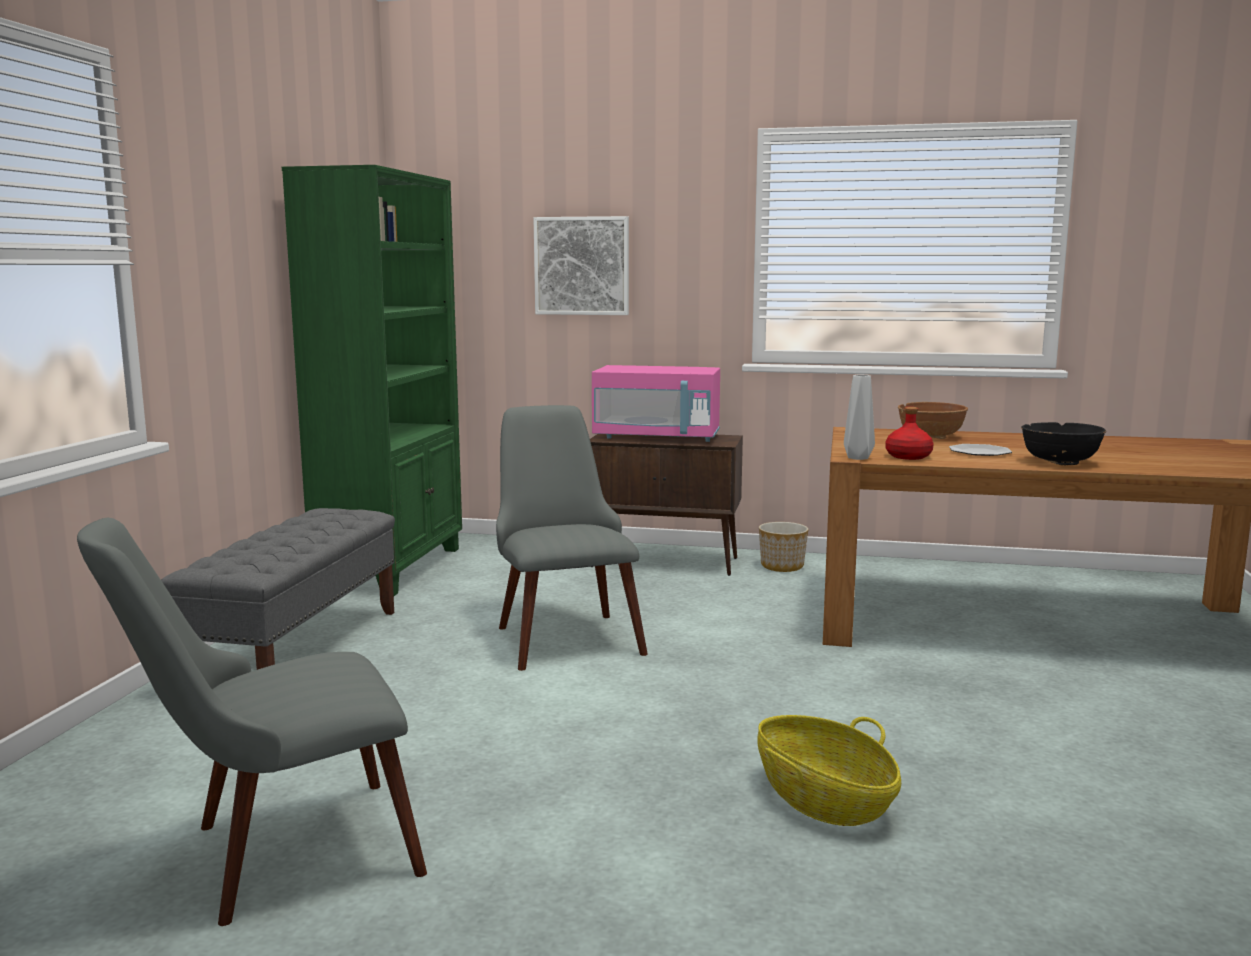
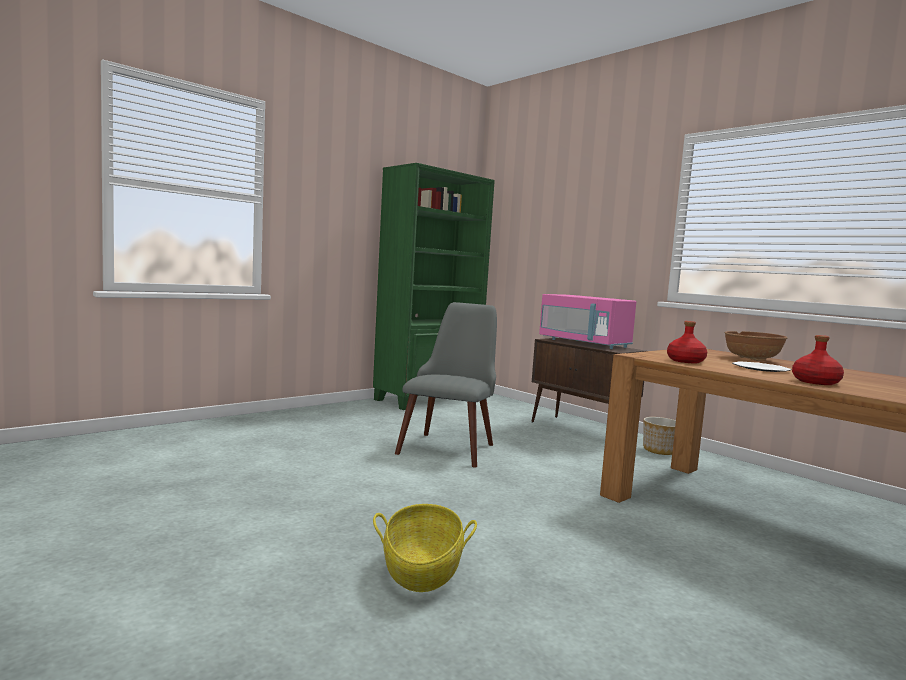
camera: 35 degrees right, 5 degrees down
(274, 857) = (144, 486): grey chair -> none
(297, 650) = (319, 418): grey bench -> none
(582, 266) = (569, 232): picture -> none
(856, 458) = (640, 355): grey vase -> none
(1060, 462) = (816, 382): black bowl -> red bottle

